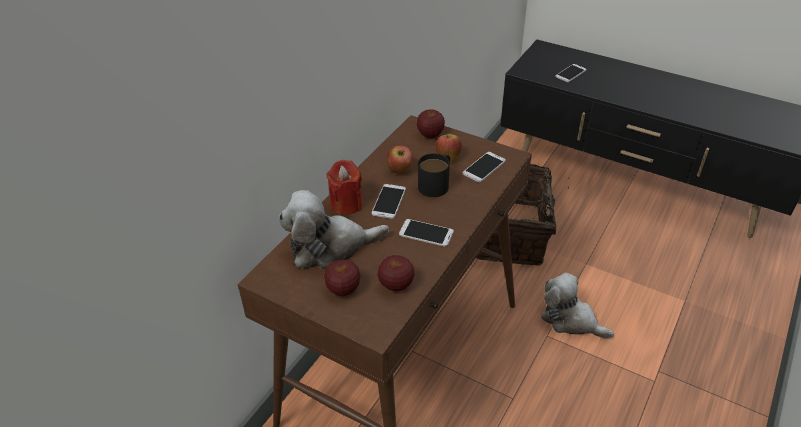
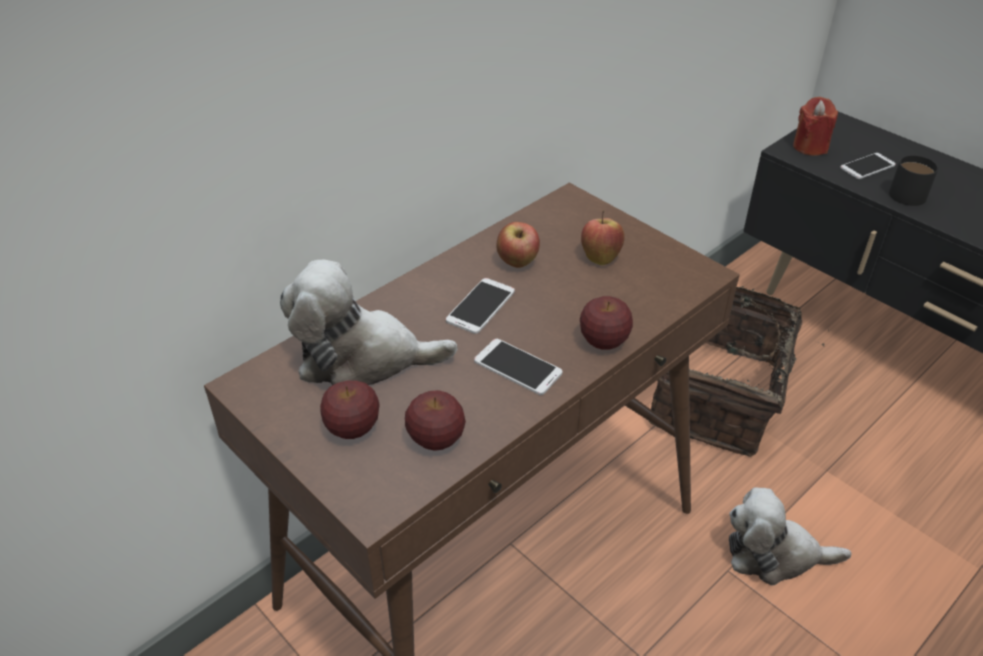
camera: 15 degrees right, 0 degrees up
(346, 204) = (415, 297): red candle -> red candle (810, 147)
(430, 134) = (587, 216): apple -> apple (603, 341)
(436, 183) = (566, 293): black mug -> black mug (912, 192)
(484, 167) = (652, 282): phone -> none
(571, 320) = (774, 554): plush toy -> plush toy turned 45 degrees counterclockwise

